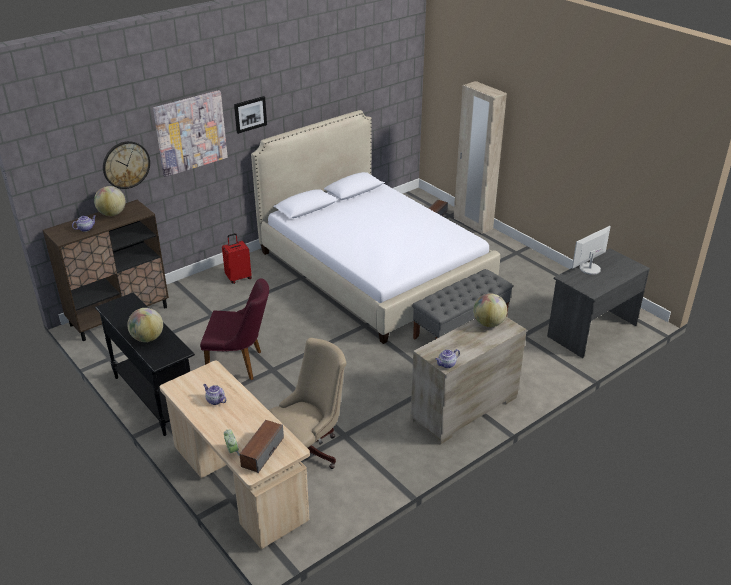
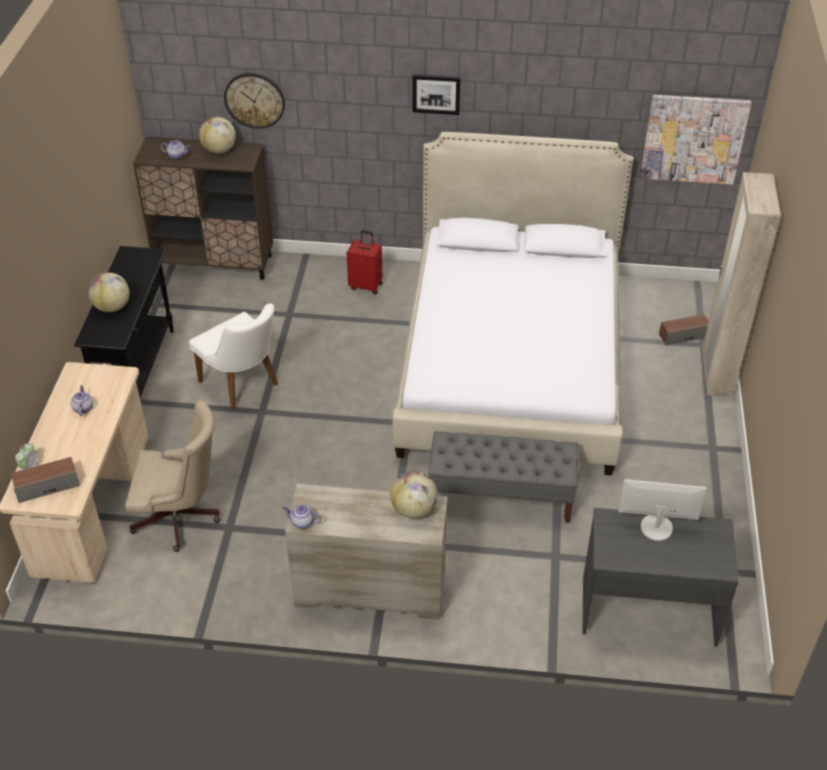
camera: 45 degrees right, 10 degrees up
(190, 132) = (345, 90): picture -> picture (693, 138)
(240, 364) = (243, 386): purple chair -> white chair

